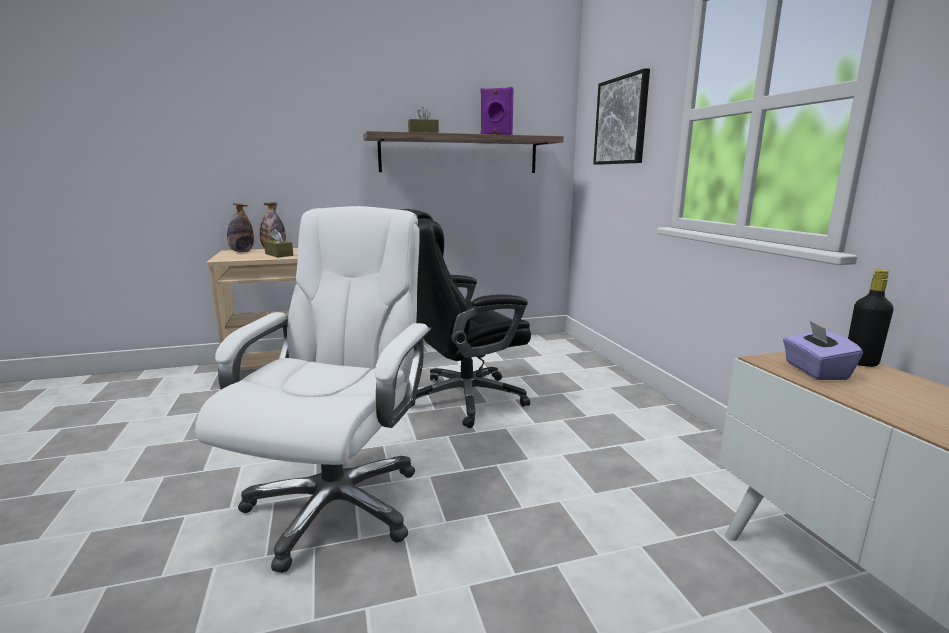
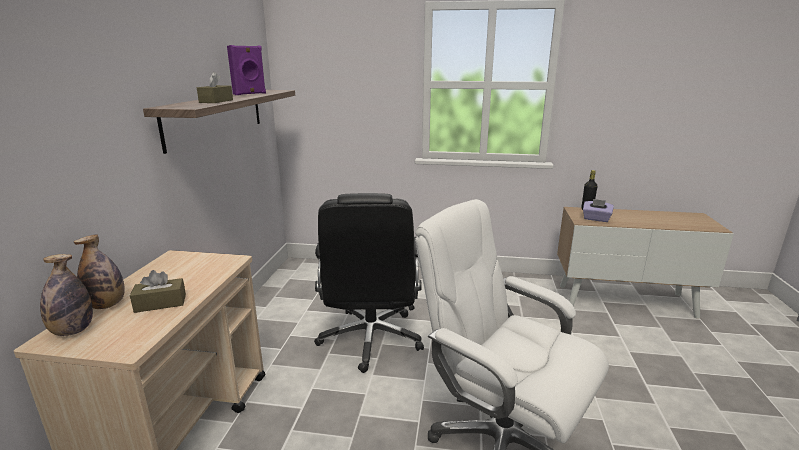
camera: 65 degrees left, 5 degrees up
(621, 121) = (347, 79): picture -> none

